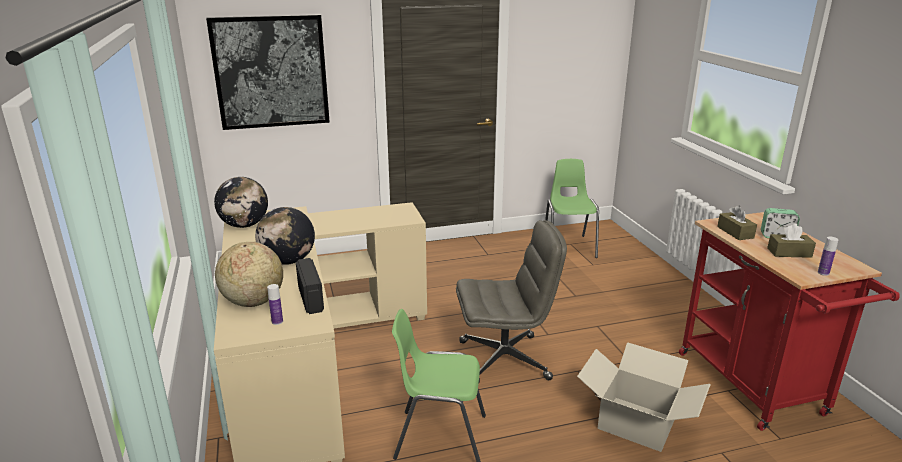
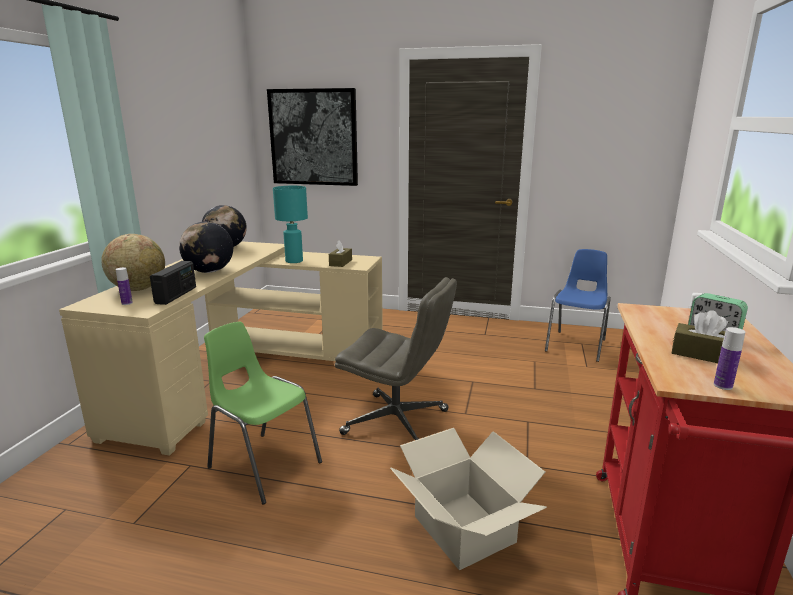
camera: 30 degrees right, 5 degrees down
(337, 226) = (294, 261): none -> turquoise table lamp
(568, 247) = (577, 345): green chair -> blue chair
(735, 232) = (654, 321): brown tissue box -> brown tissue box (340, 263)

